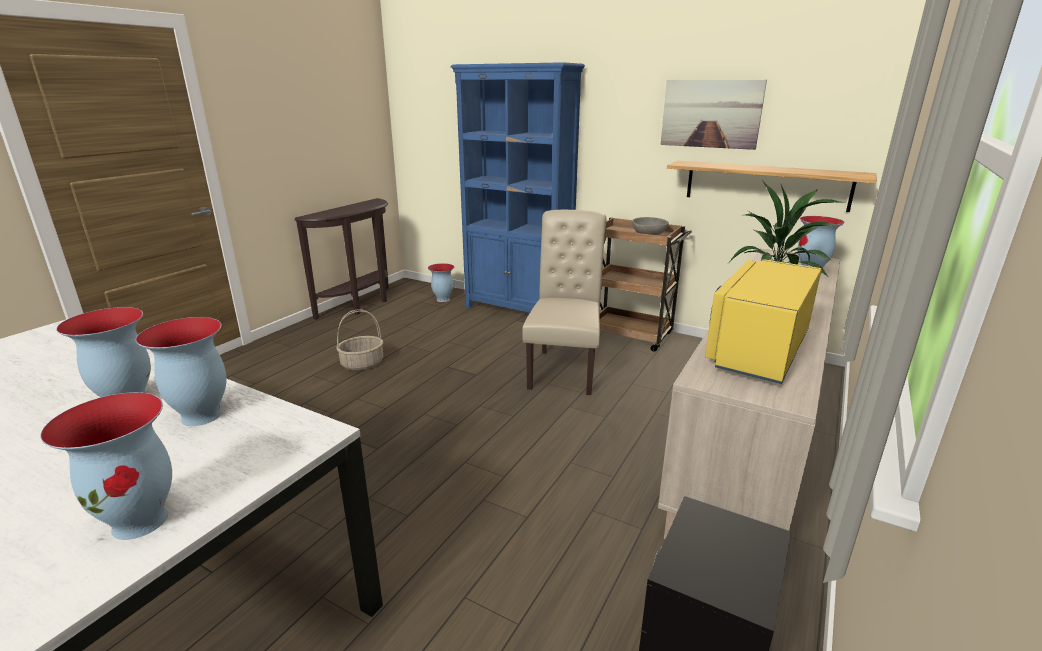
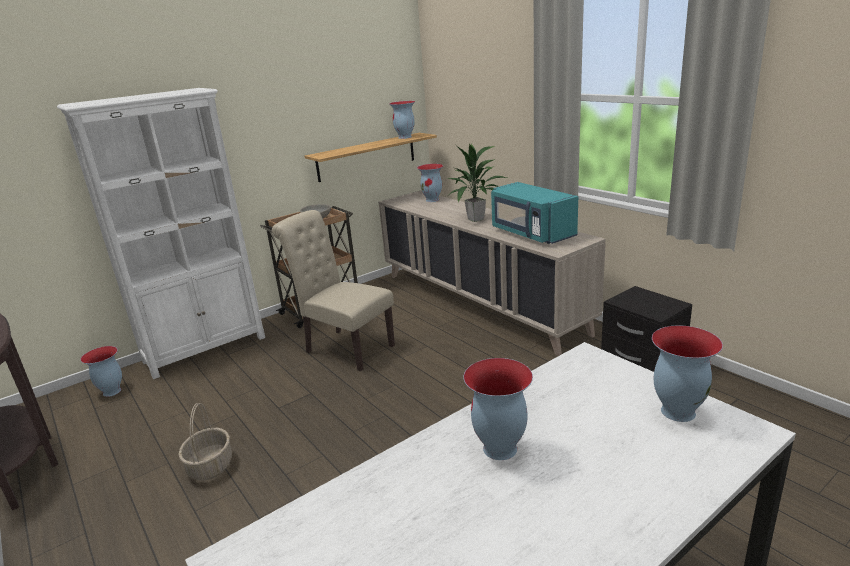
camera: 65 degrees left, 0 degrees up
(200, 416) = (544, 405): vase -> vase (405, 137)
(518, 309) = (206, 349): blue bookcase -> white bookcase
(711, 114) = (318, 114): picture -> none
(757, 350) = (531, 233): yellow microwave -> turquoise microwave

